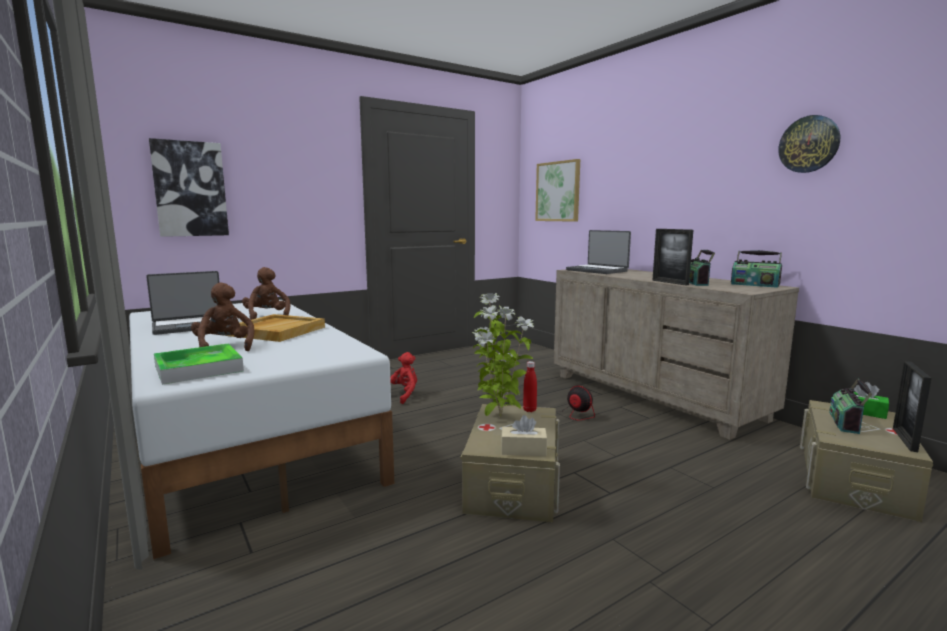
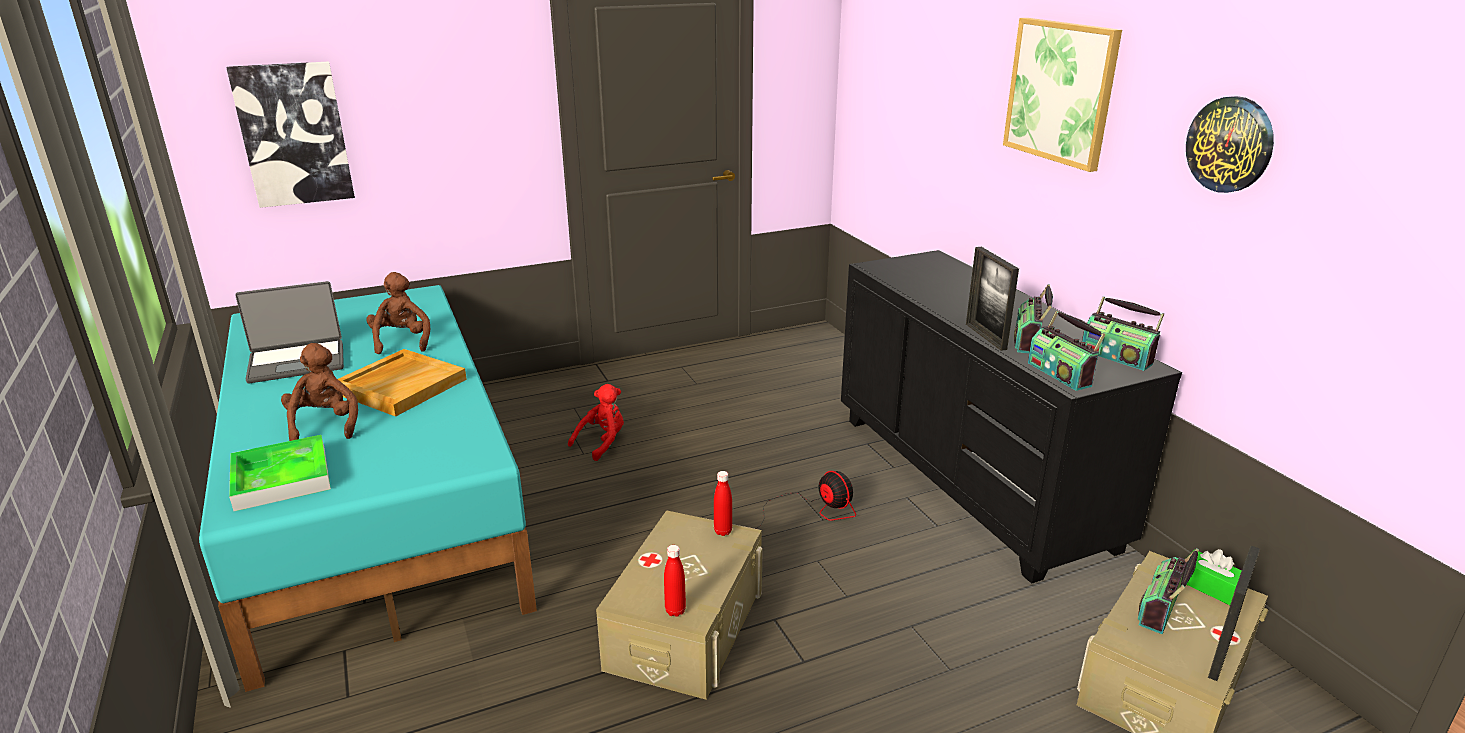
camera: 10 degrees right, 15 degrees up
(246, 435) = (379, 503): white bed -> turquoise bed
(499, 418) = (674, 544): potted plant -> none
(523, 450) = (675, 611): beige tissue box -> red bottle
(558, 191) = (889, 102): picture -> picture (1061, 92)
(597, 270) = (912, 272): laptop -> none
(653, 396) = (969, 480): beige dresser -> black dresser
(732, 289) = (1060, 374): none -> radio

